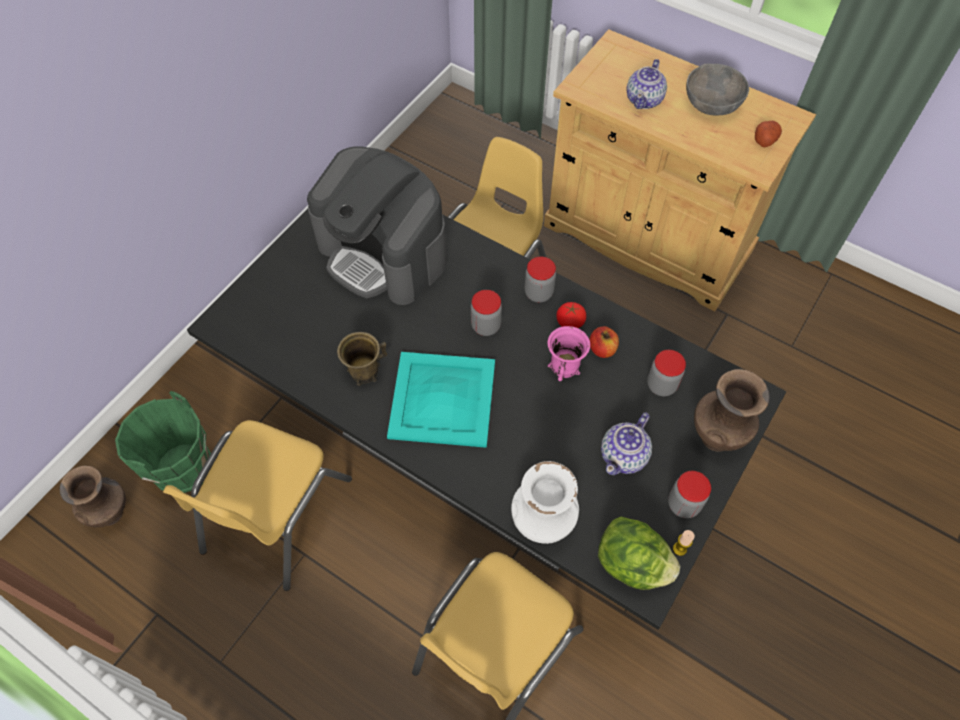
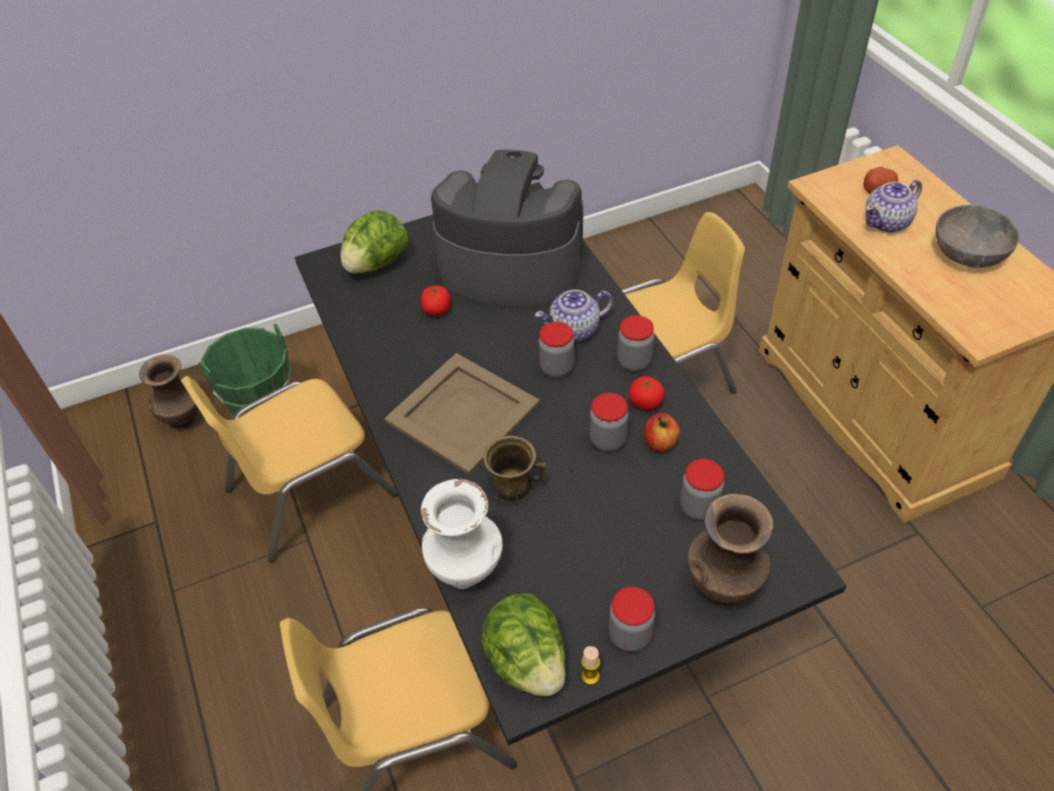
camera: 35 degrees right, 10 degrees down
(268, 303) = (376, 264): none -> lettuce
(354, 321) = (437, 310): none -> tomato
(363, 371) = (411, 355): brown mug -> brown mug (512, 487)
(383, 253) = (510, 265): coffee machine -> coffee machine turned 120 degrees clockwise
(441, 400) = (461, 413): turquoise tray -> beige tray
(565, 366) = (608, 440): pink mug -> jar
(624, 455) = (603, 554): teapot -> teapot (575, 330)
(765, 139) = (1010, 311): potato -> potato (878, 189)

